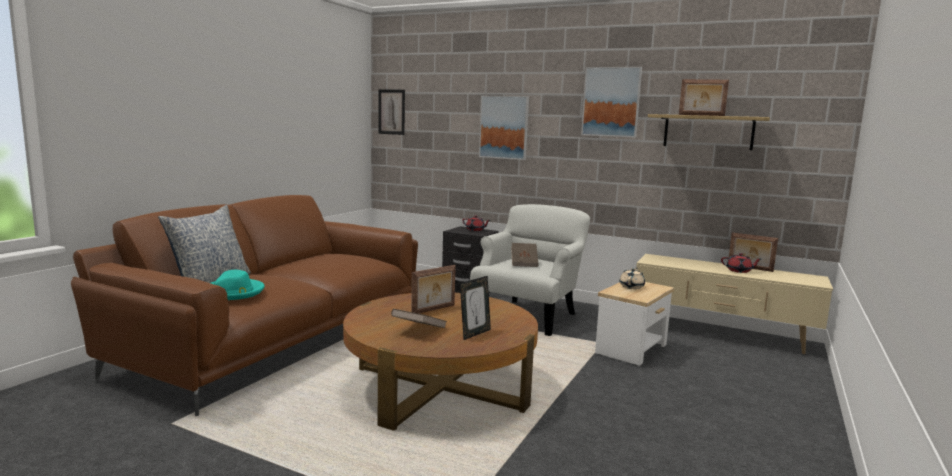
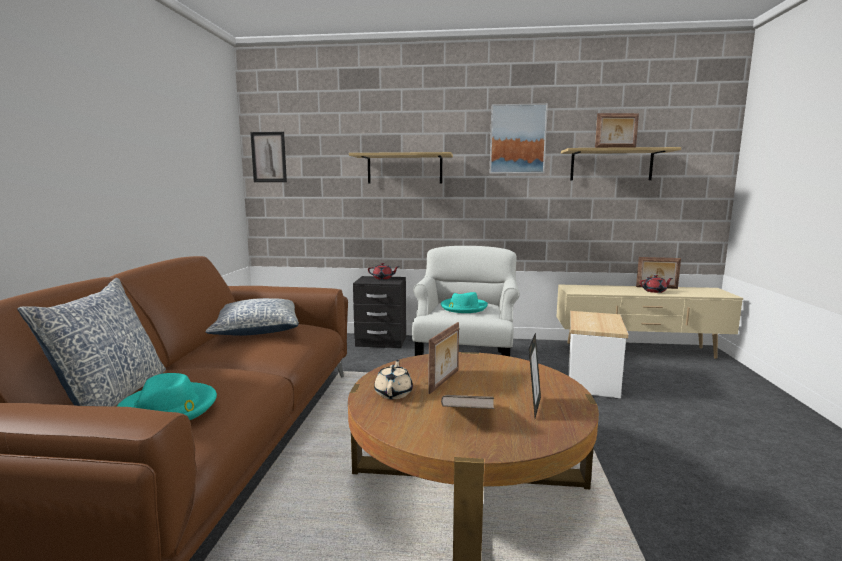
camera: 20 degrees left, 0 degrees up
(332, 257) = (256, 330): none -> pillow
(504, 127) = (404, 169): picture -> shelf
(524, 263) = (463, 307): brown book -> turquoise hat
(632, 286) = (588, 319): beige teapot -> beige teapot (394, 393)

